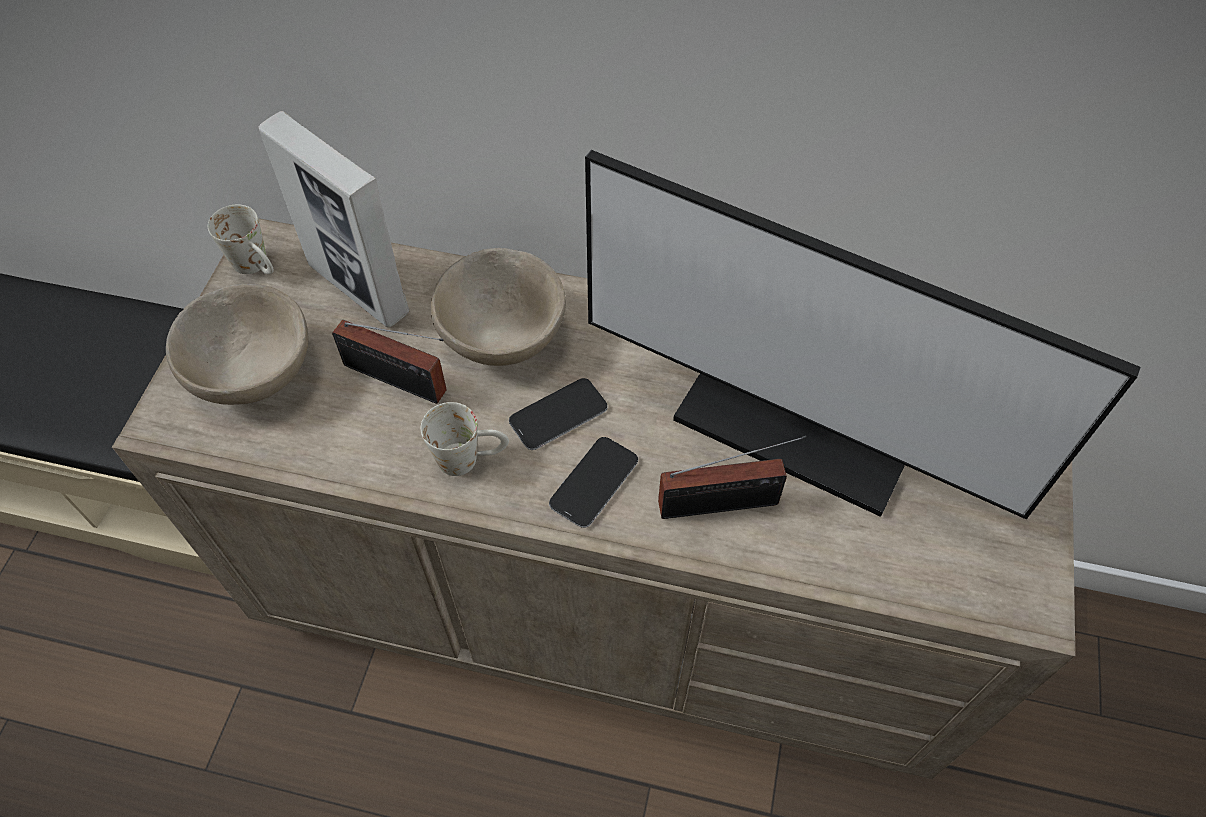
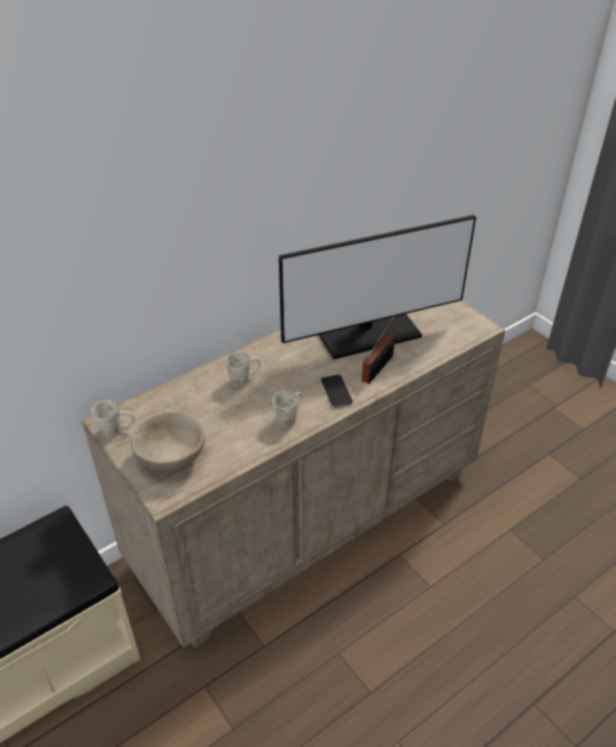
camera: 50 degrees left, 15 degrees down
(358, 289) = (170, 406): picture frame -> none
(400, 381) = (231, 418): radio -> none
(503, 335) = (245, 379): beige bowl -> white mug
(558, 415) = (298, 385): phone -> none

